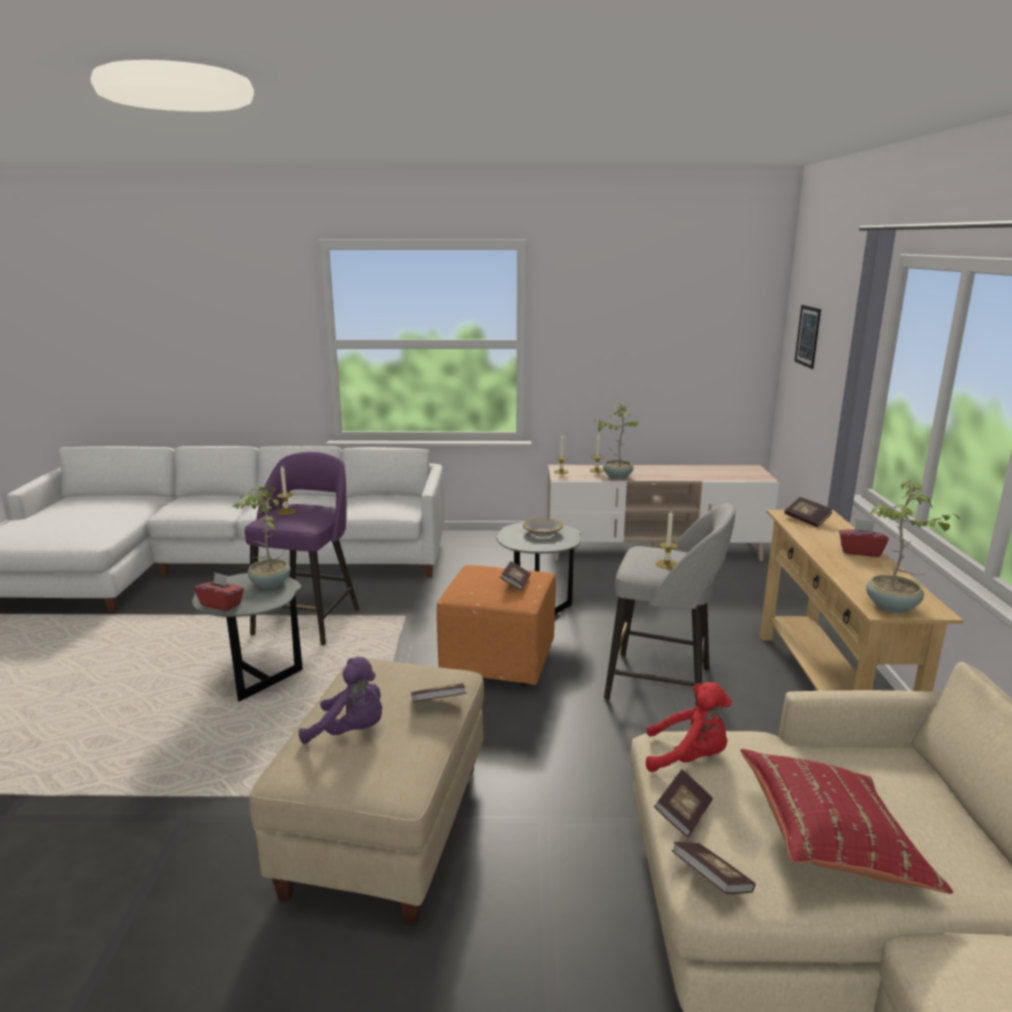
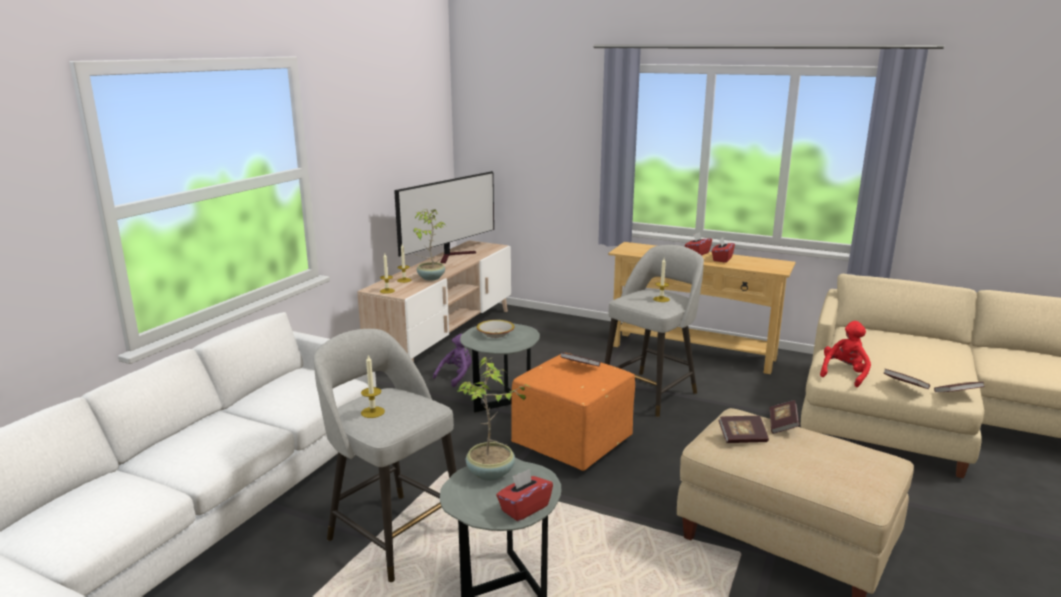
camera: 65 degrees left, 0 degrees up
(309, 620) = (393, 533): purple stool -> grey stool
(351, 732) = (814, 465): purple plush toy -> purple plush toy (456, 376)
(696, 470) = (453, 256): none -> television
(807, 520) = (637, 250): book -> book (742, 438)
(808, 336) = (502, 129): picture -> none
(830, 842) = (927, 361): red pillow -> none
(863, 568) = (722, 259): none -> red tissue box
(892, 607) = (775, 267): potted plant -> none

